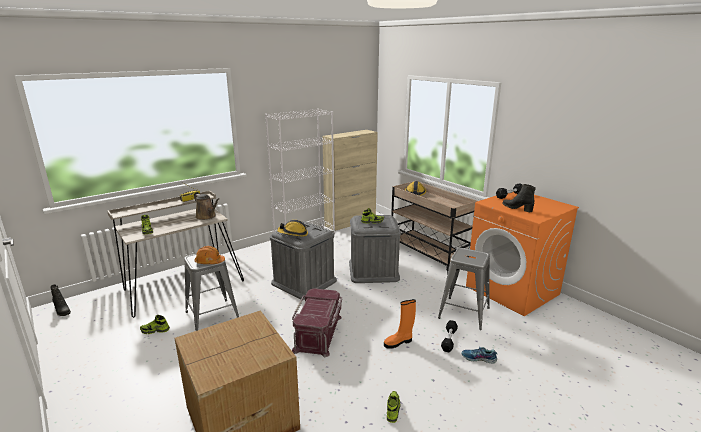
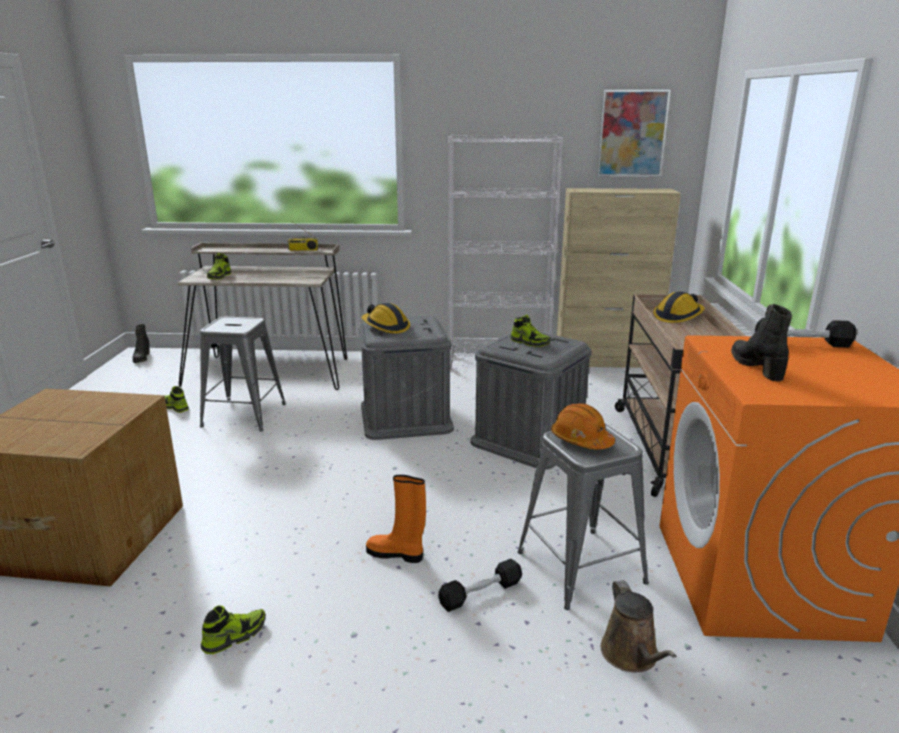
camera: 40 degrees right, 0 degrees up
(207, 216) = (305, 277): brown watering can -> brown watering can (631, 655)
(209, 262) = (230, 329): orange hard hat -> orange hard hat (581, 440)
(319, 333) = (316, 488): red storage box -> none
(348, 104) = (632, 133): none -> picture
(478, 358) = (481, 651): shoe -> none

